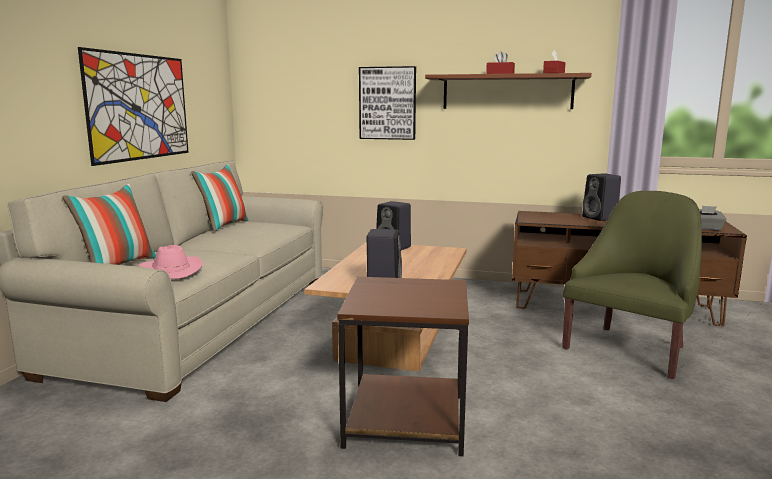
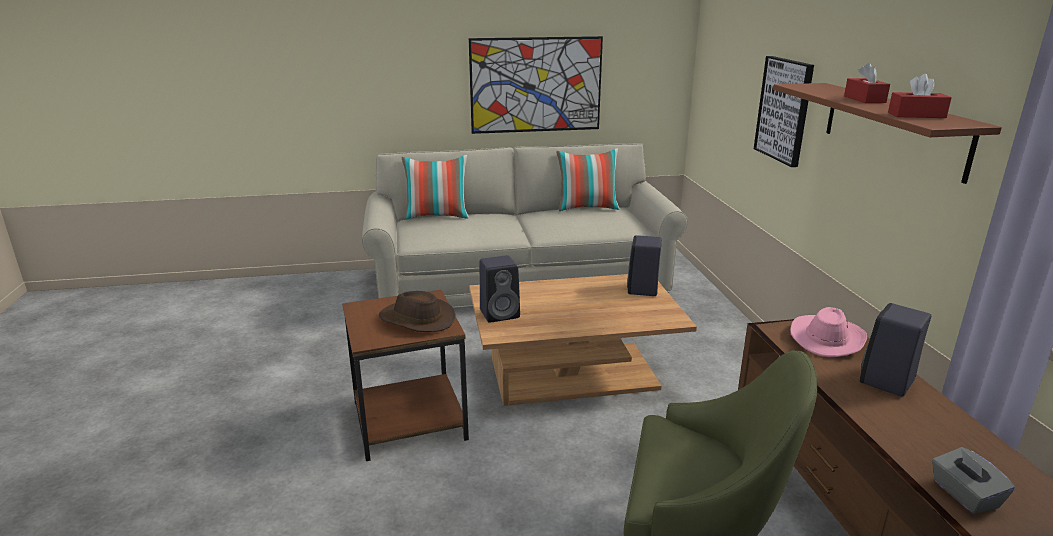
camera: 65 degrees right, 10 degrees up
(170, 270) = (438, 232): pink hat -> pink hat (826, 338)
(418, 290) = (416, 319): none -> brown hat

